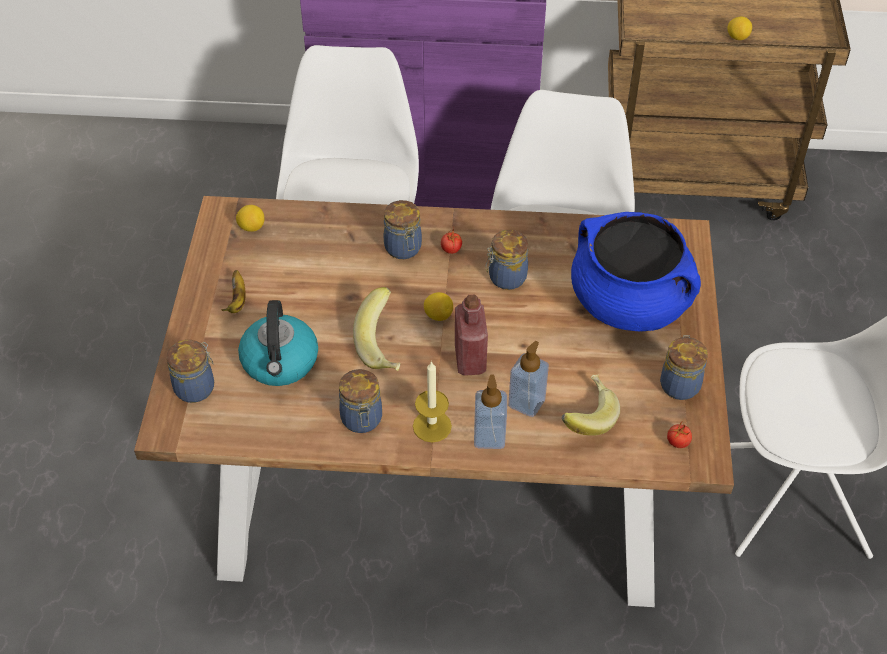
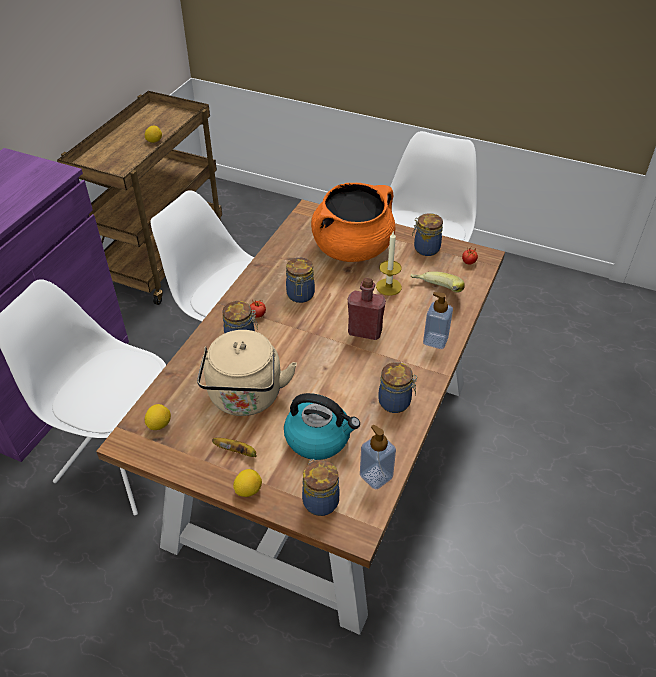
camera: 70 degrees left, 5 degrees down
(314, 282) = (245, 398): none -> beige kettle
(385, 345) = (331, 373): banana -> none
(432, 426) = (415, 366): candle -> candle (388, 287)
(438, 315) = (317, 337): lemon -> lemon (248, 490)
(526, 402) = (413, 315): soap dispenser -> soap dispenser (376, 476)
(630, 303) = (352, 248): blue cooking pot -> orange cooking pot

